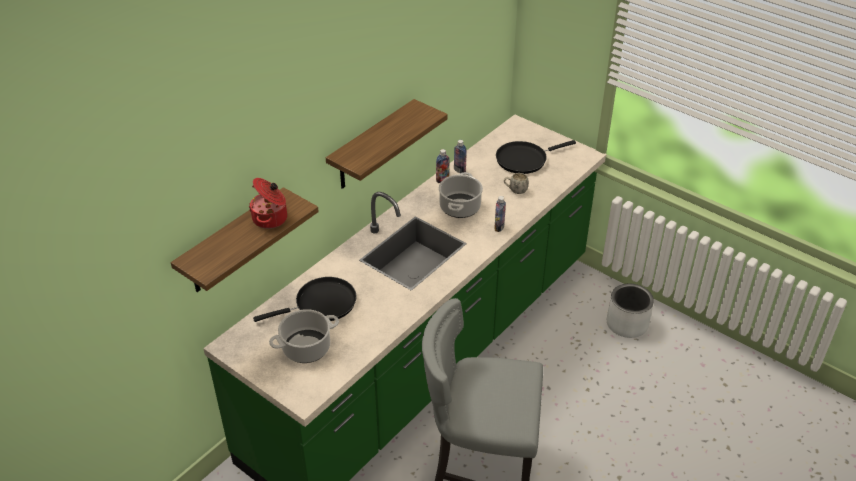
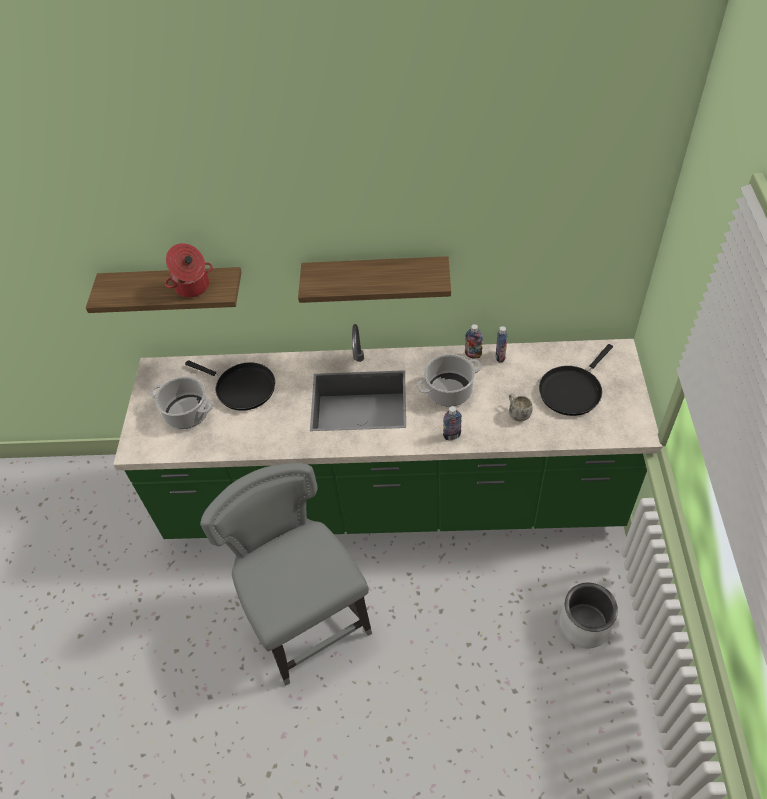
camera: 55 degrees right, 10 degrees up
(524, 159) = (572, 390): black frying pan -> black frying pan turned 75 degrees counterclockwise

